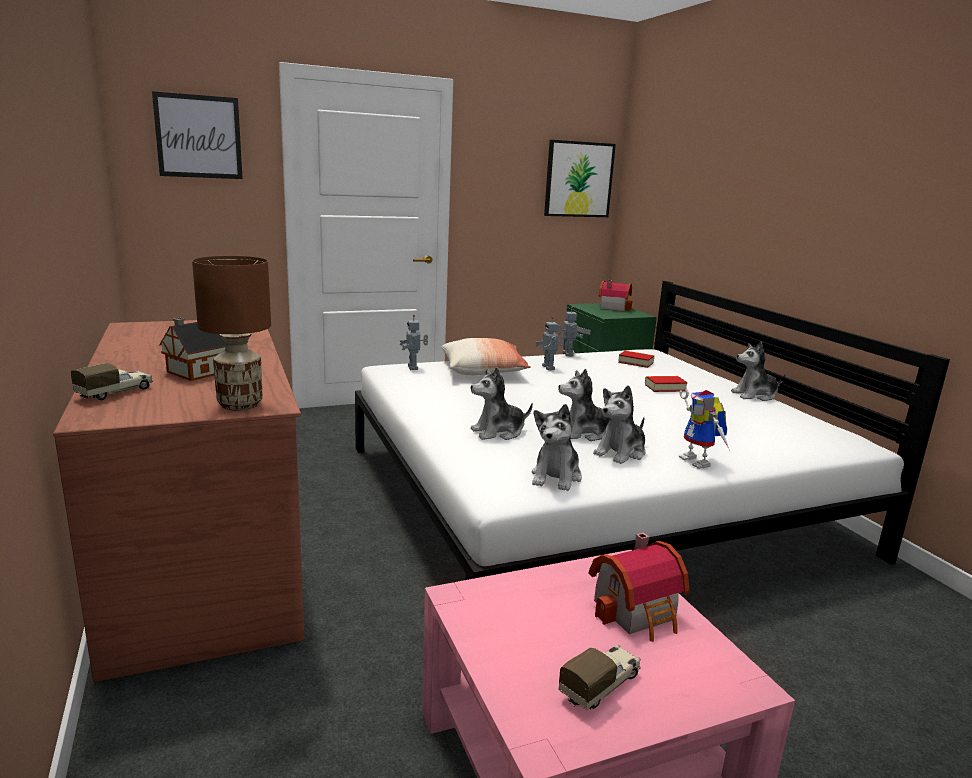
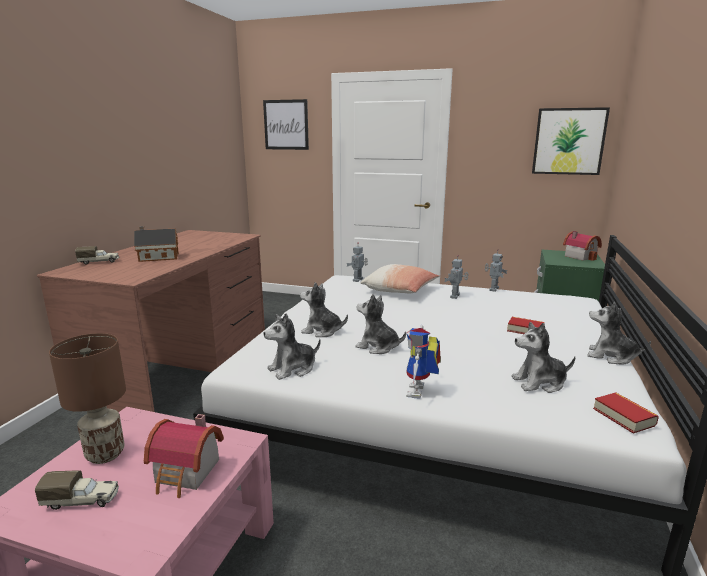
camera: 40 degrees right, 0 degrees up
(240, 405) = (122, 276): brown table lamp -> brown table lamp (104, 455)
(621, 453) = (373, 367): plush toy -> plush toy (539, 383)
(635, 362) = (543, 305): book -> book (623, 417)

